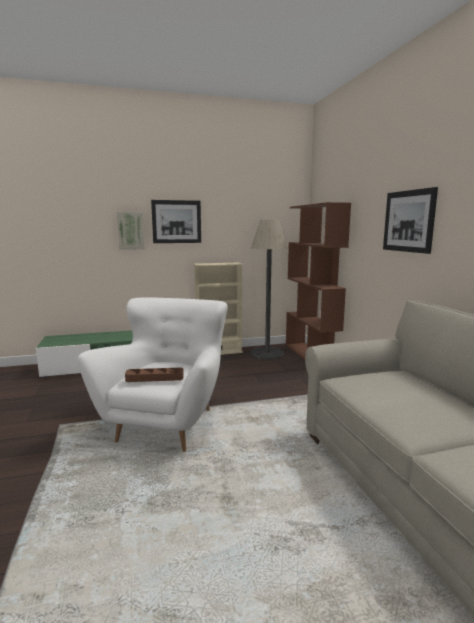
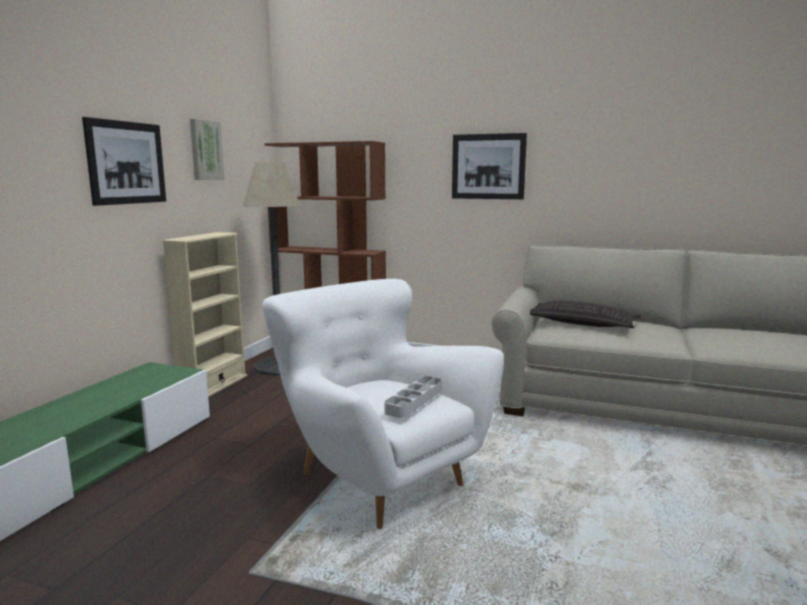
camera: 55 degrees left, 0 degrees up
(130, 231) = (50, 181): picture -> picture (205, 150)
(154, 378) = (414, 401): brown tray -> grey tray
(393, 383) = (581, 323): none -> pillow

